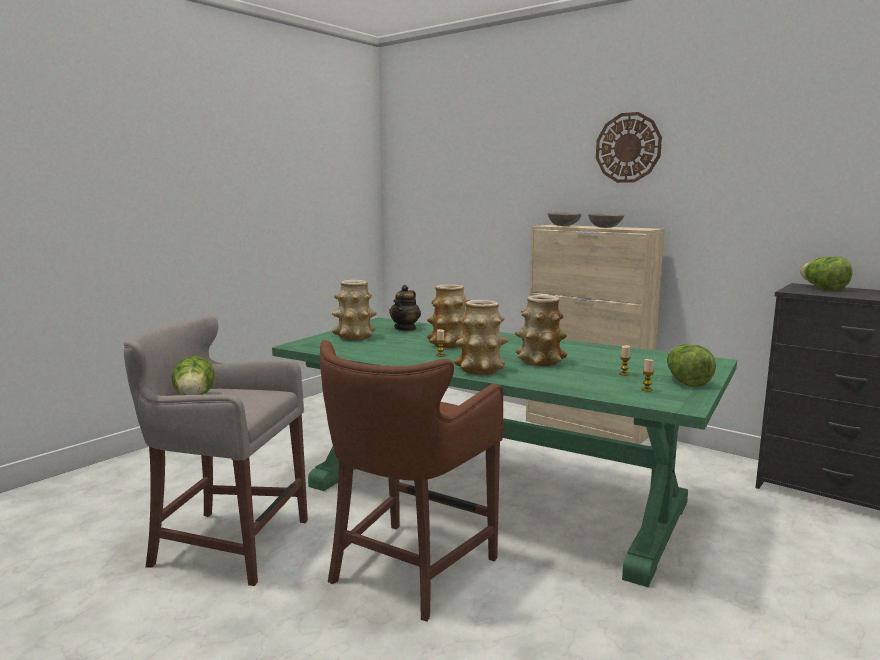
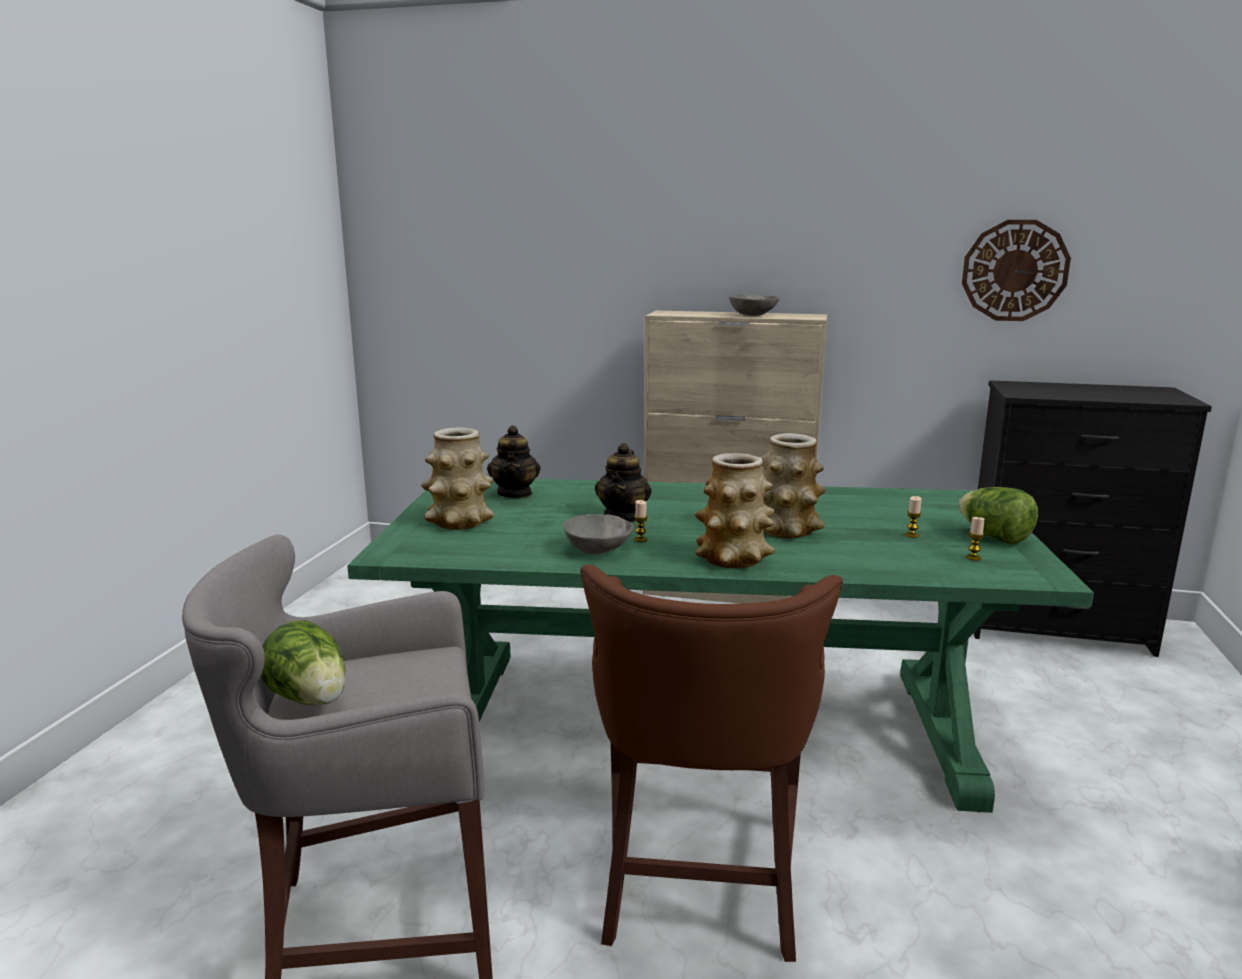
camera: 25 degrees left, 5 degrees up
(449, 344) = (623, 516): vase -> teapot
(563, 225) = (686, 313): grey bowl -> grey bowl (597, 549)
(628, 148) = (771, 201): wall clock -> wall clock (1014, 270)
(823, 289) = (1040, 388): lettuce -> none

